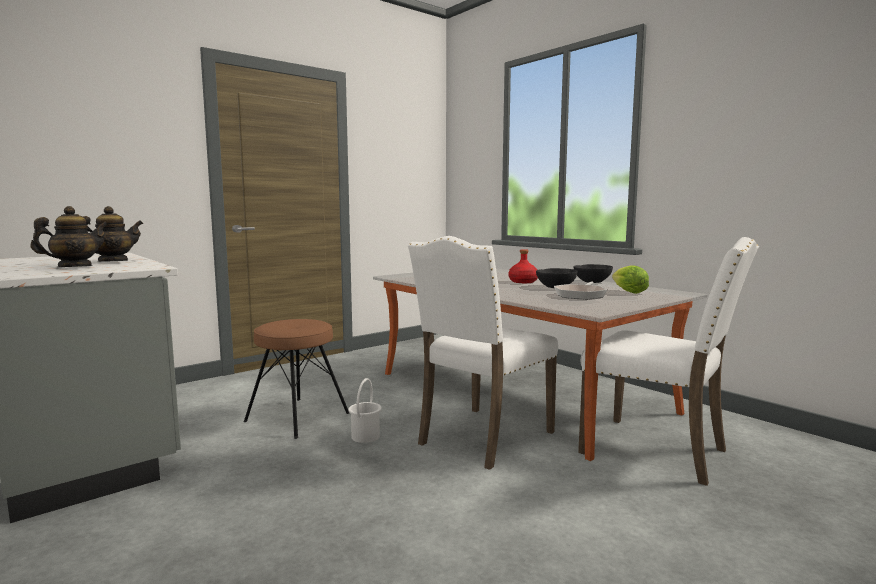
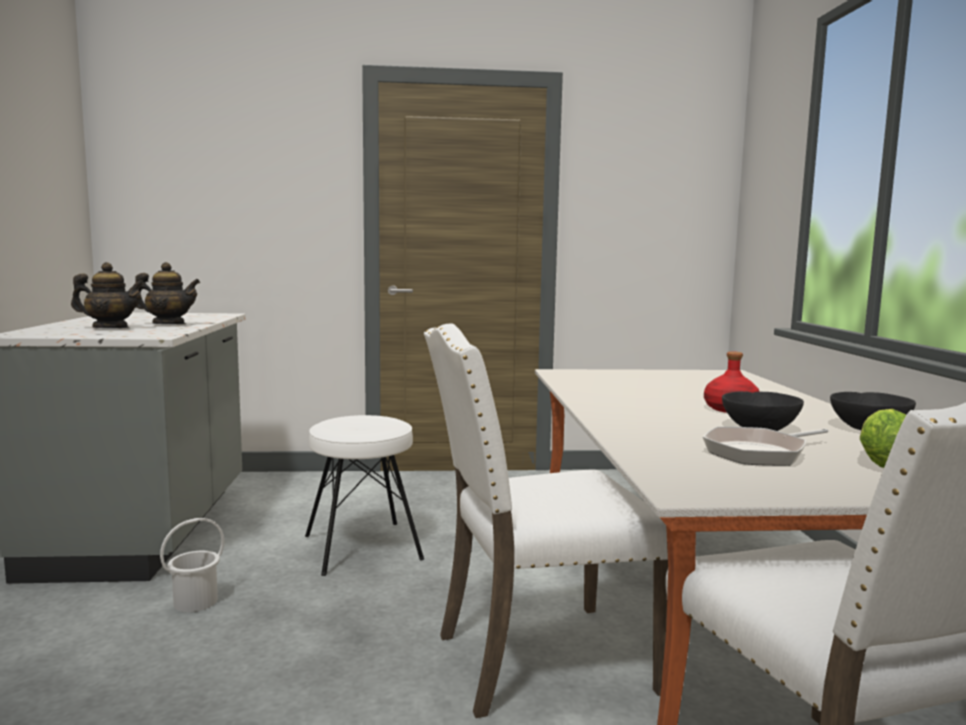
camera: 35 degrees right, 0 degrees up
(297, 417) = (362, 547): brown stool -> white stool
(366, 436) = (396, 600): white bucket -> white bucket (196, 602)

